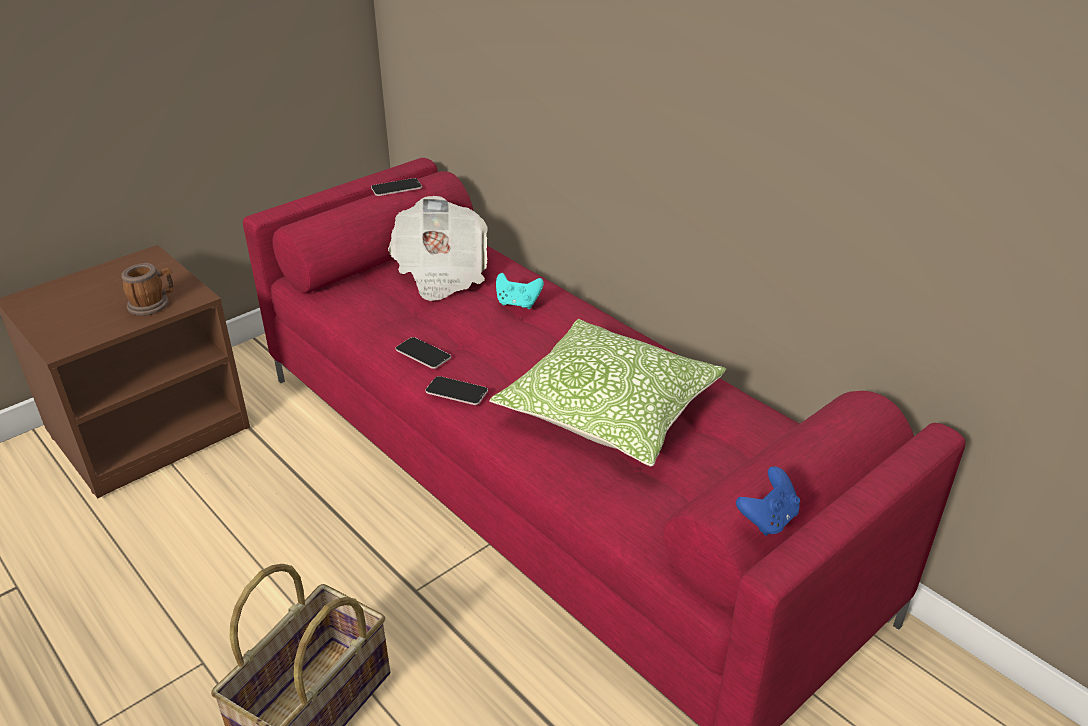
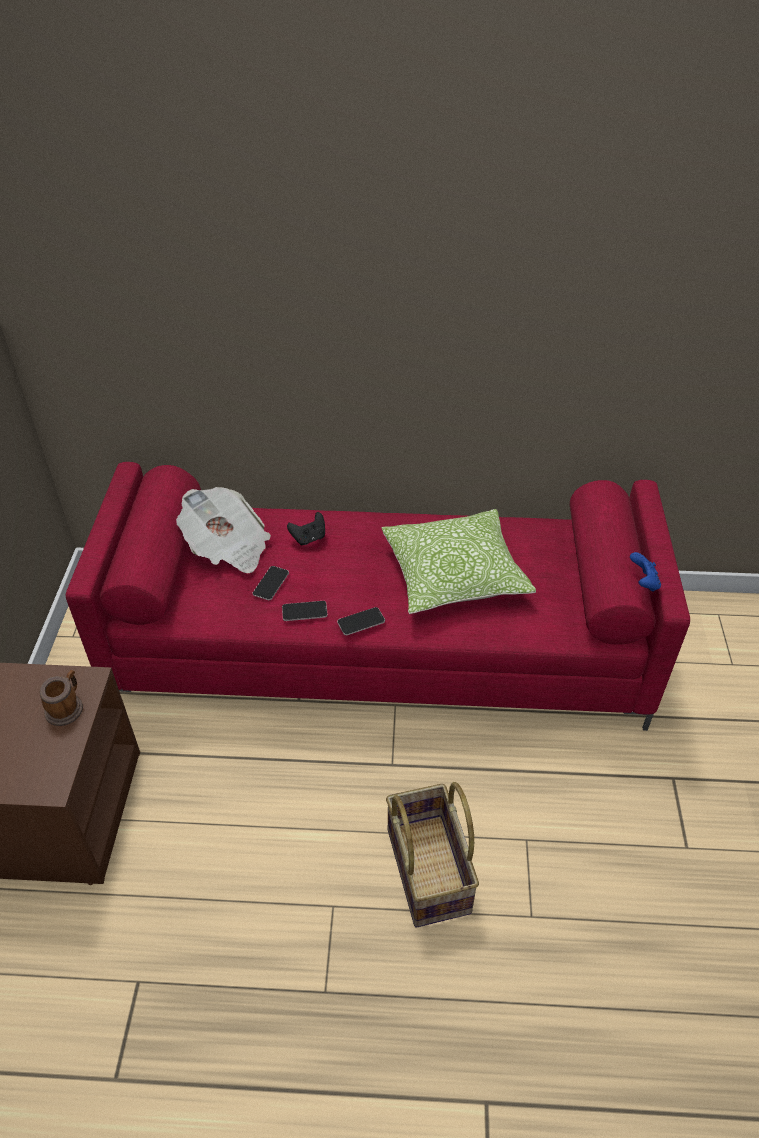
camera: 45 degrees left, 10 degrees up
(396, 188) = (150, 500): phone -> phone (271, 583)
(518, 303) = (309, 538): turquoise game controller -> black game controller

